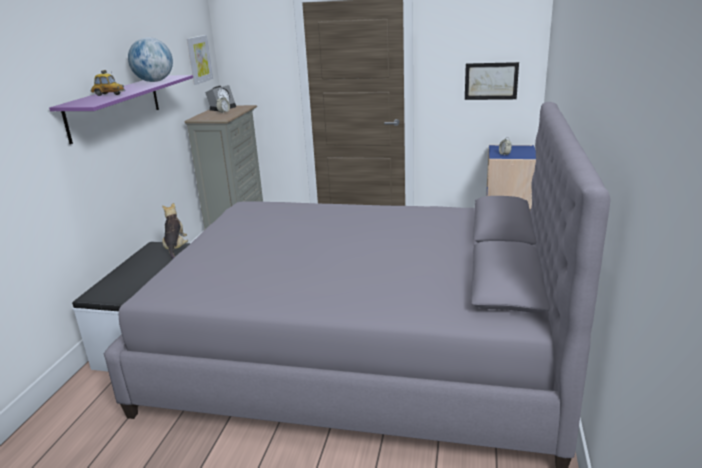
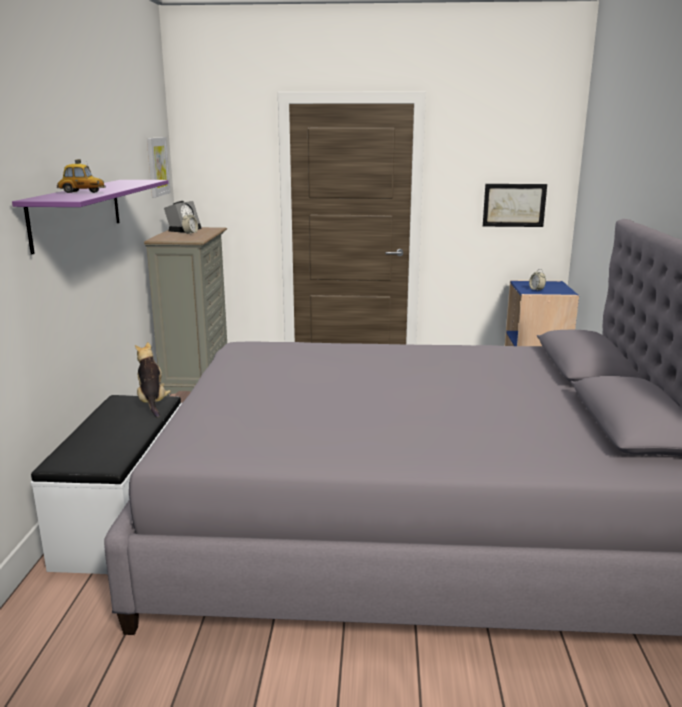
camera: 10 degrees left, 5 degrees down
(154, 81) = (125, 183): globe -> none

